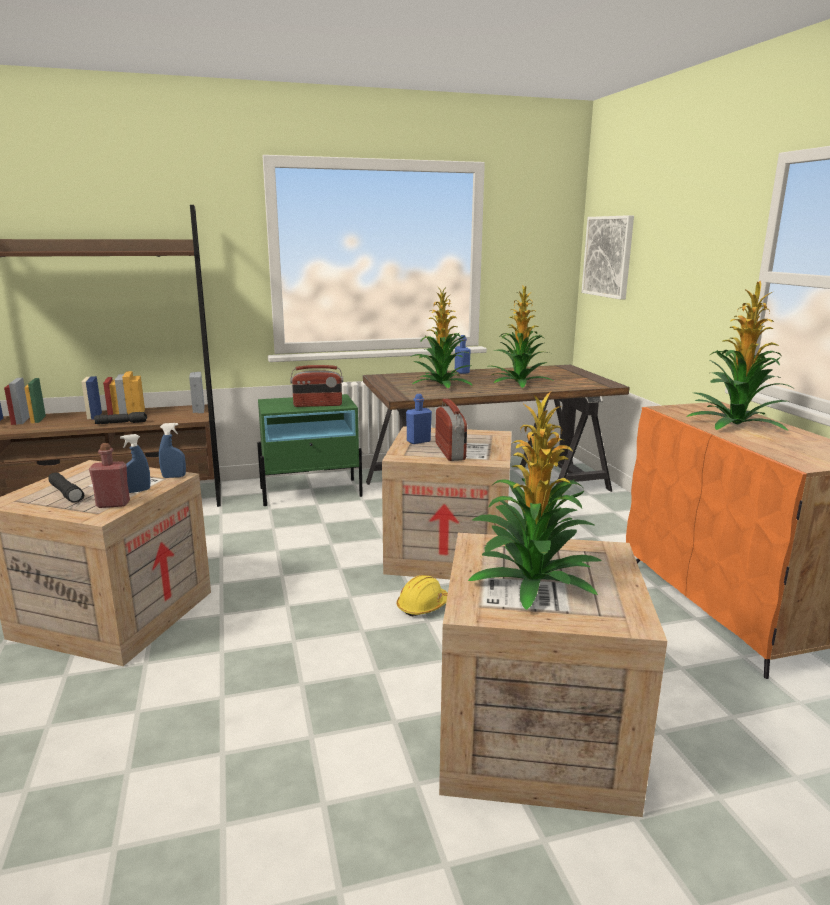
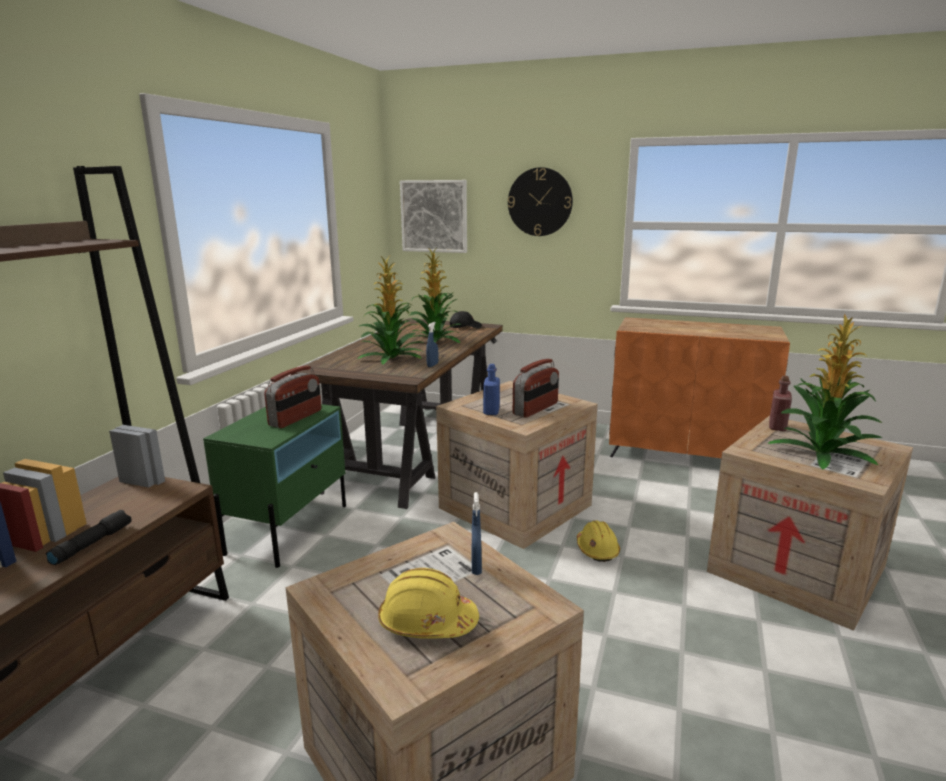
camera: 55 degrees left, 0 degrees up
(67, 493) = (427, 622): black flashlight -> yellow hard hat
(113, 504) = (510, 591): red bottle -> red bottle (777, 426)
(174, 477) = (449, 537): blue spray bottle -> blue spray bottle (432, 365)
(450, 452) = (536, 409): radio -> radio turned 105 degrees clockwise
(462, 372) = (362, 344): blue bottle -> none
(585, 380) = (465, 327): none -> black cap
(686, 242) = (540, 202): none -> wall clock
(734, 423) = (680, 327): potted plant -> none

